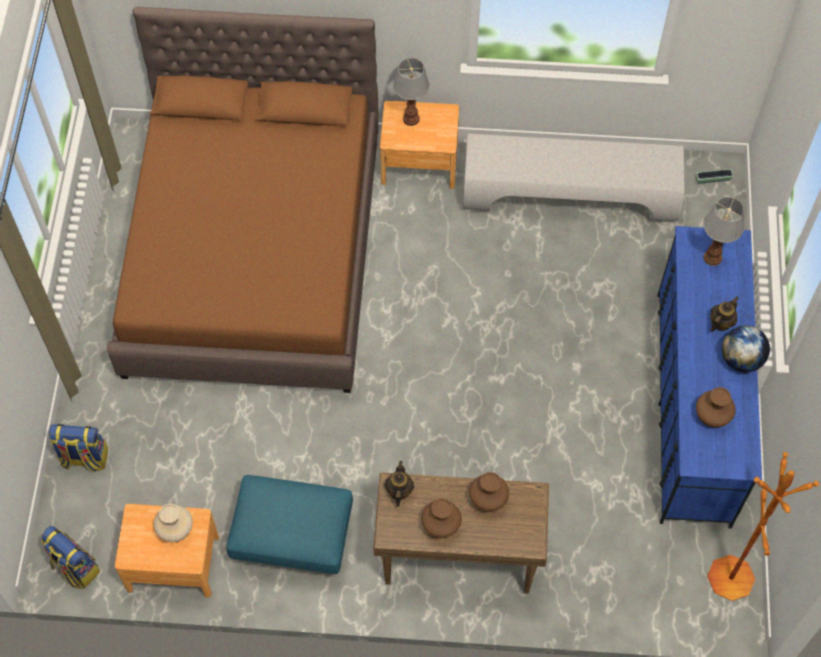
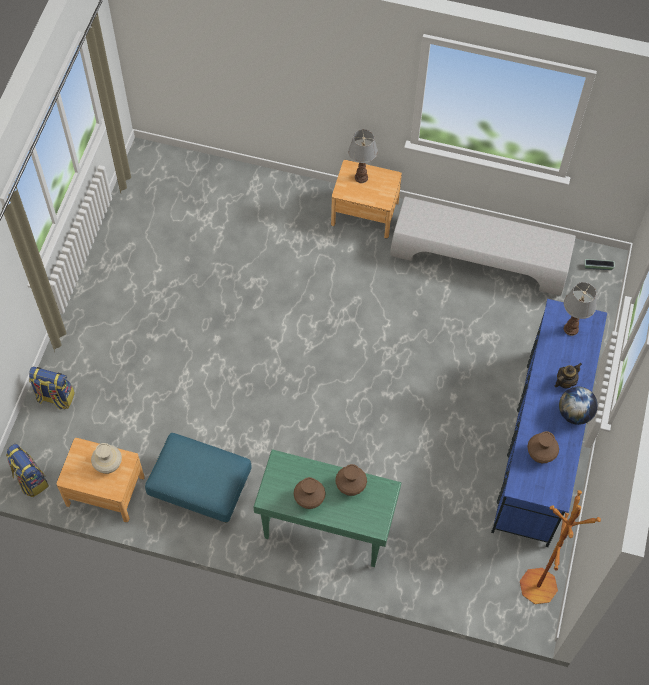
camera: 10 degrees right, 0 degrees up
(254, 253) = (219, 262): brown bed -> none
(399, 491) = (283, 466): teapot -> none
(457, 556) = (325, 527): brown console table -> green console table

